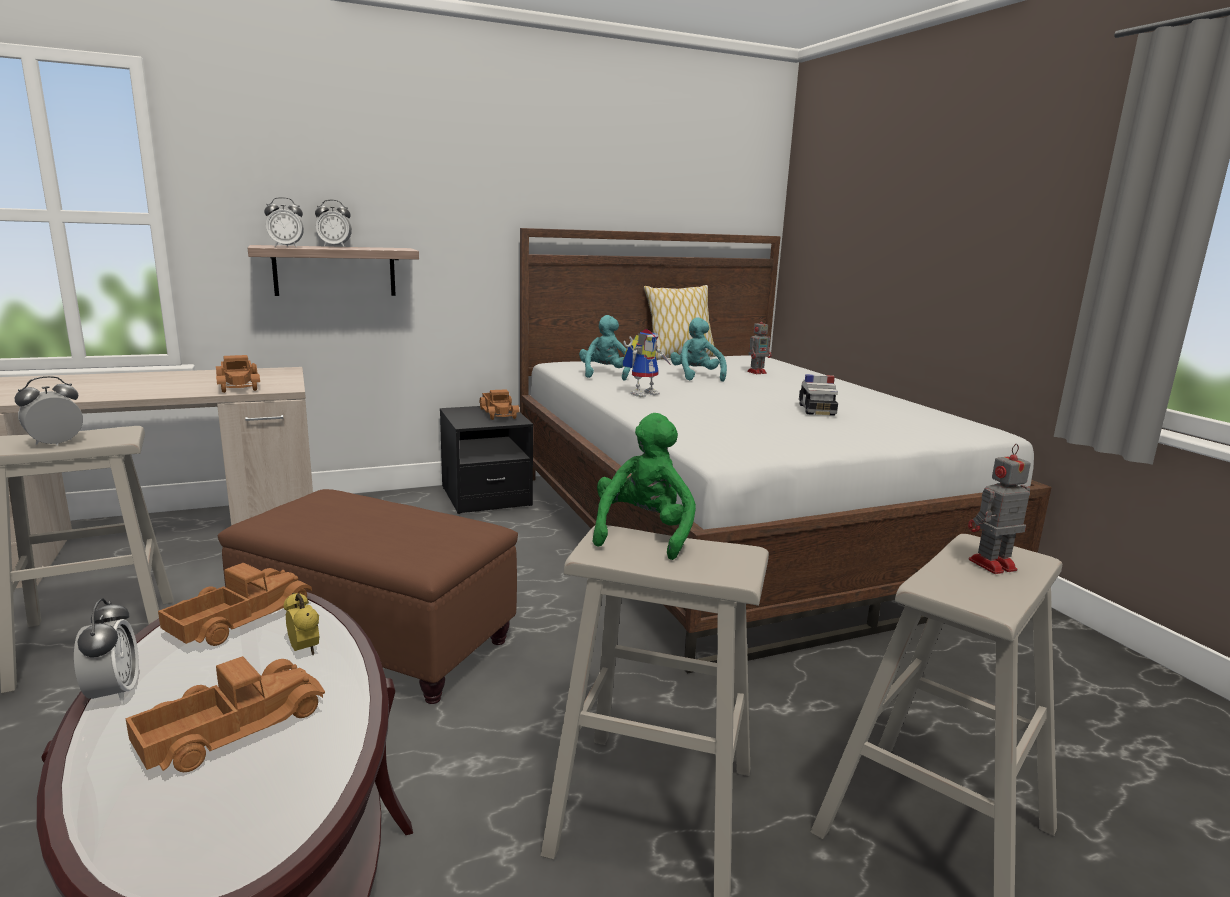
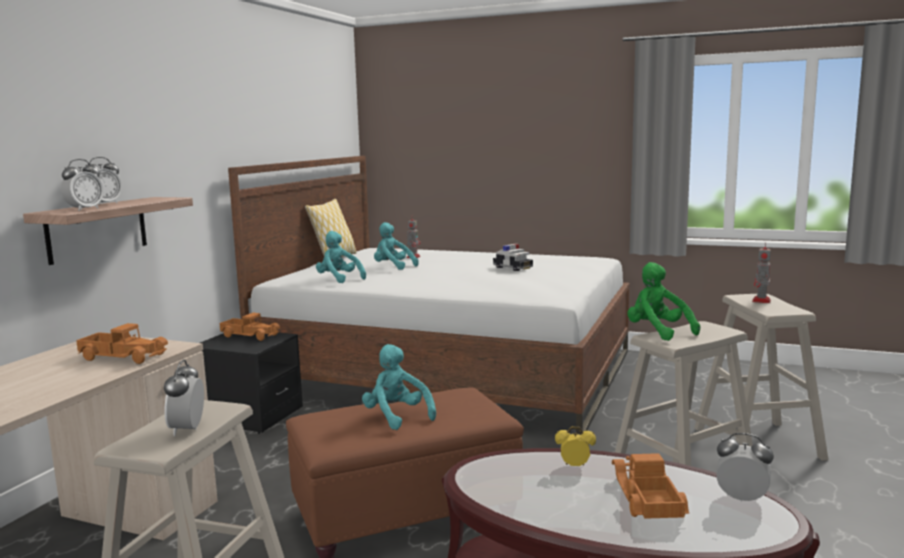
camera: 45 degrees left, 5 degrees down
(113, 693) = (564, 525): alarm clock -> alarm clock (741, 498)
(239, 618) = (503, 476): toy truck -> none
(367, 523) = (397, 416): none -> turquoise plush toy
(644, 393) = (406, 283): toy robot -> none

